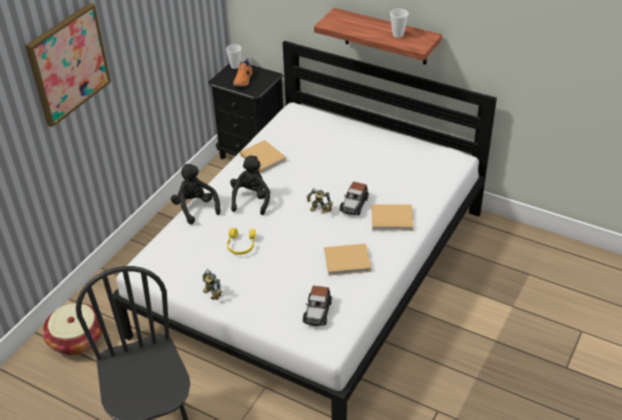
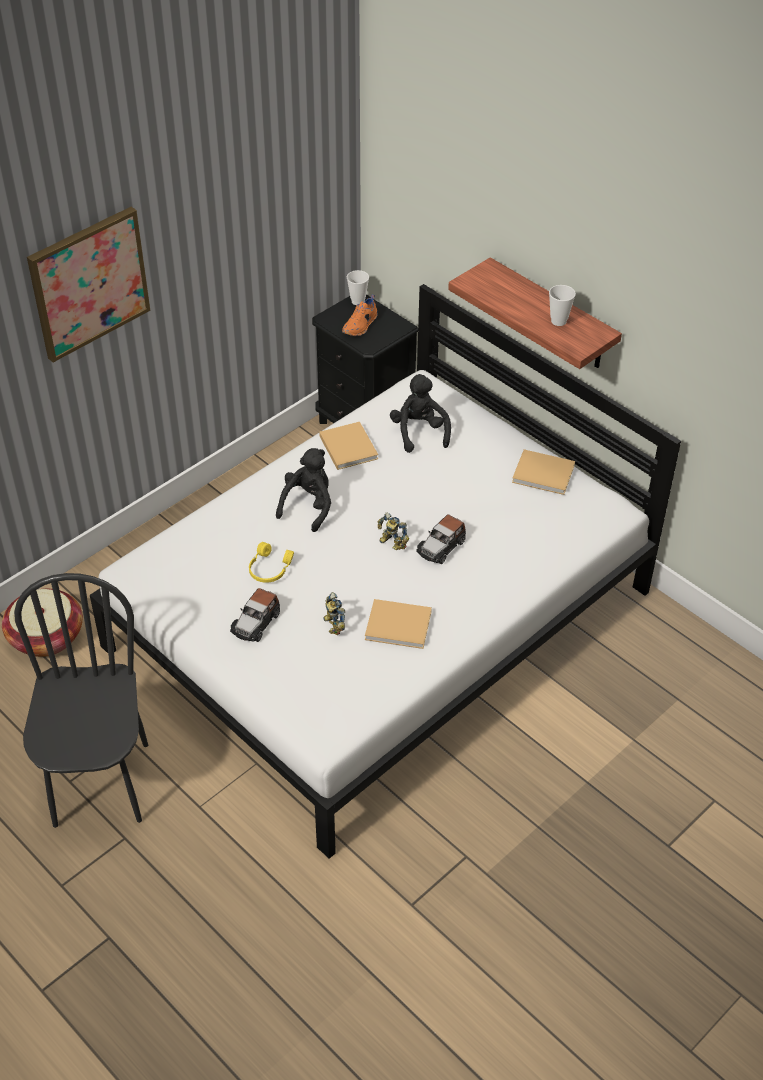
camera: 15 degrees right, 5 degrees up
(195, 208) = (231, 500): black plush toy -> black plush toy (419, 432)
(211, 294) = (205, 627): toy robot -> toy robot (332, 625)
(317, 312) = (329, 687): toy car -> toy car (256, 622)
(393, 219) = (486, 580): beige book -> beige book (545, 474)

